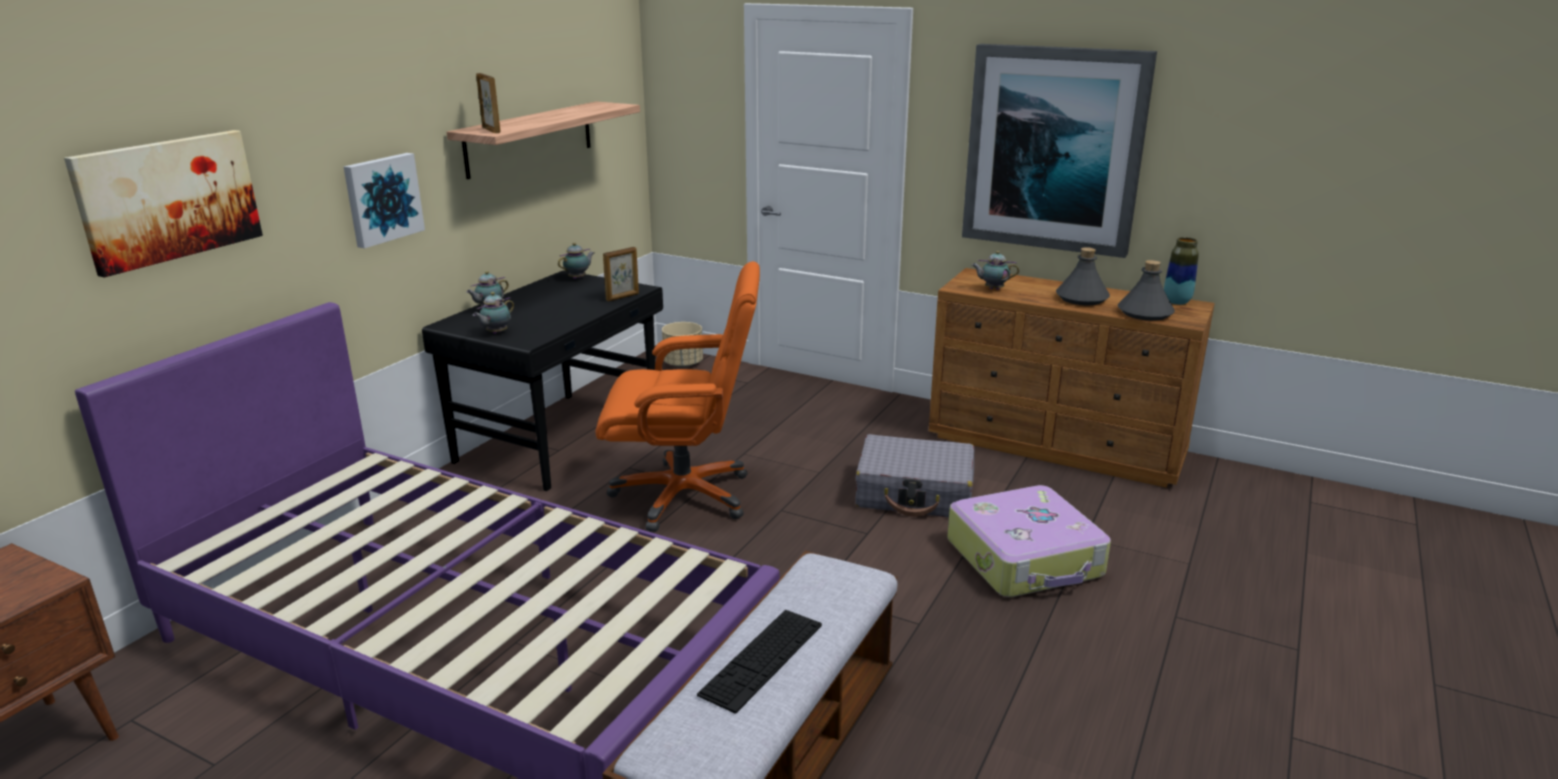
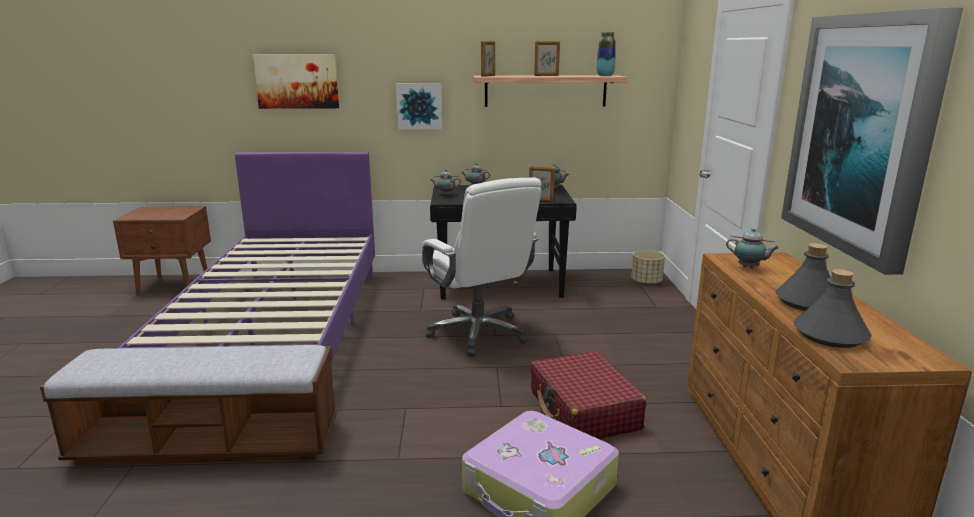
camera: 60 degrees right, 5 degrees down
(547, 116) = (546, 75): none -> picture frame
(684, 495) = (478, 333): orange office chair -> white office chair
(762, 659) = (185, 357): keyboard -> none
(915, 493) = (584, 410): grey suitcase -> red suitcase
(992, 289) = (749, 268): teapot -> teapot turned 135 degrees clockwise
(1176, 302) = (913, 347): vase -> vase (605, 76)

